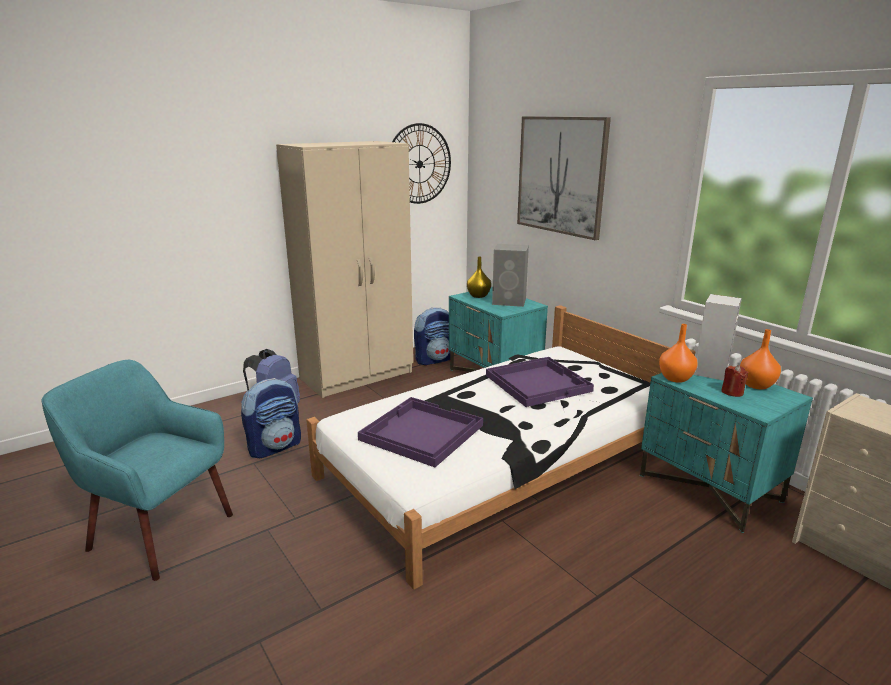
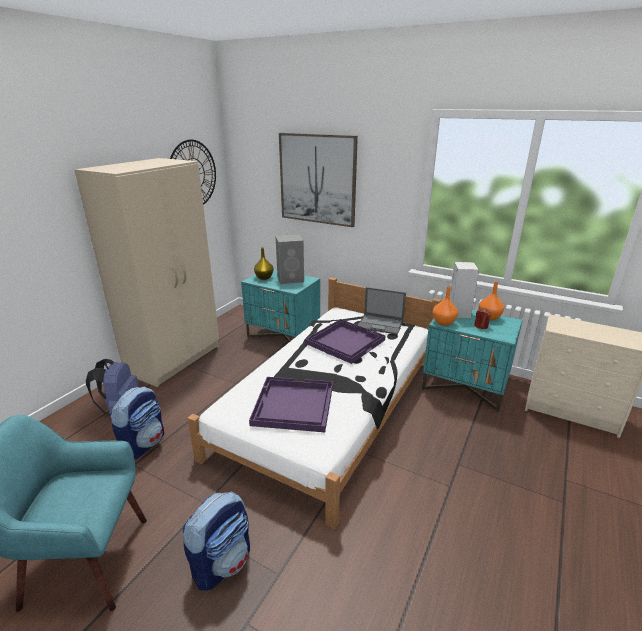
camera: 25 degrees left, 5 degrees up
(434, 359) = (229, 331): backpack -> backpack (222, 562)
(603, 373) = (381, 324): none -> laptop

